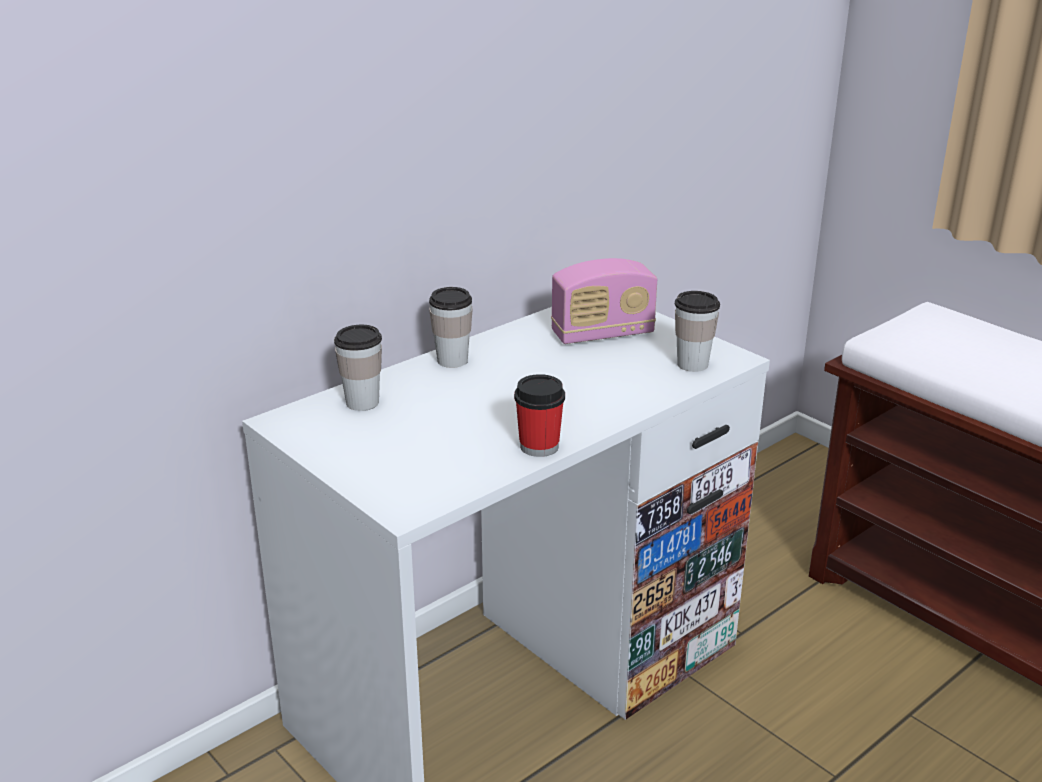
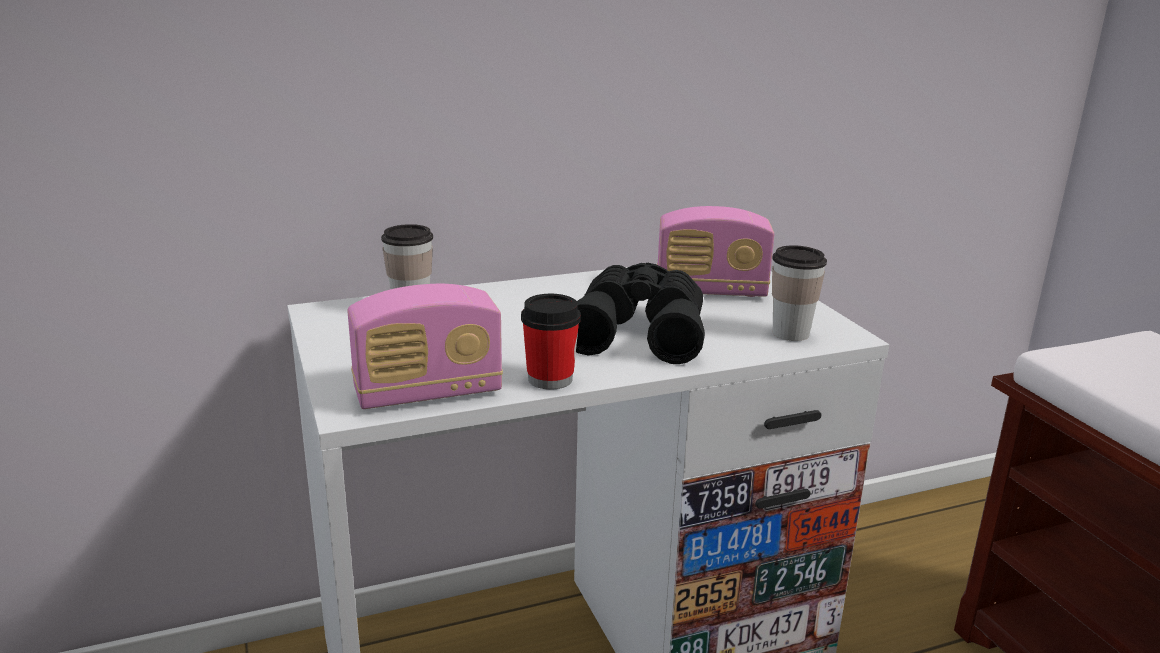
camera: 20 degrees right, 5 degrees down
(452, 360) = (533, 289): cup -> none
(452, 481) = (428, 393): none -> radio
(575, 387) = (639, 332): none -> black binoculars

